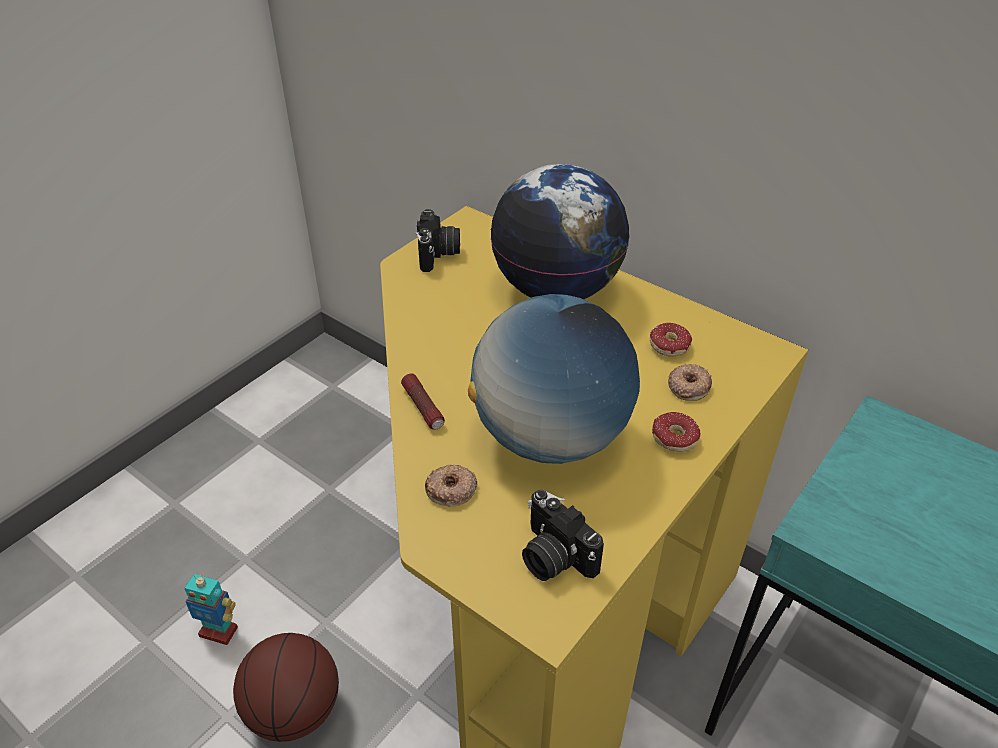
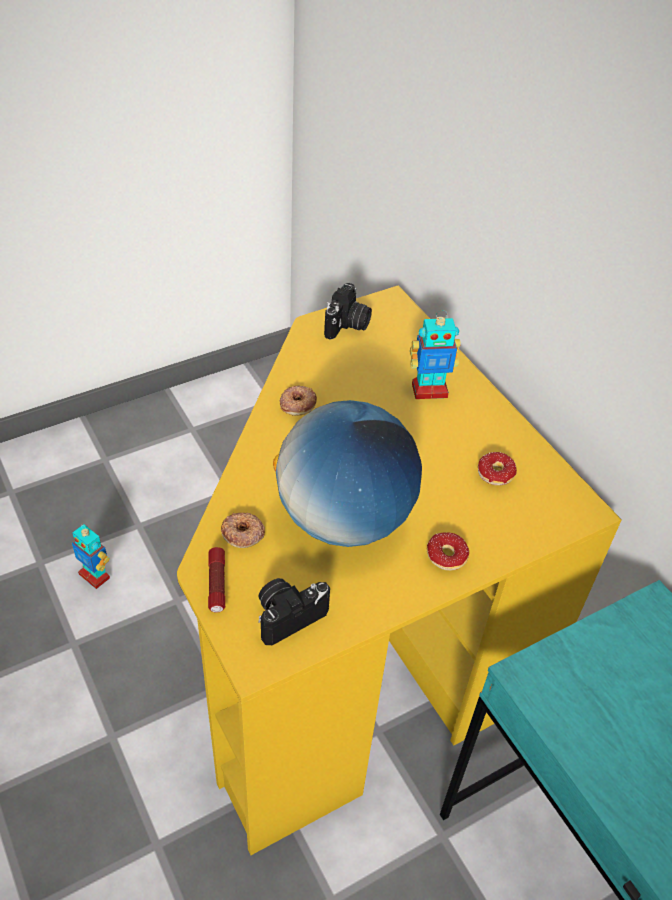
camera: 20 degrees right, 5 degrees up
(294, 710) = (123, 659): basketball -> none
(423, 408) = (259, 458): flashlight -> flashlight (217, 584)
(553, 557) = (288, 615): camera -> camera turned 75 degrees clockwise
(557, 290) = (429, 390): globe -> toy robot
(688, 386) = (488, 515): donut -> donut (297, 403)

